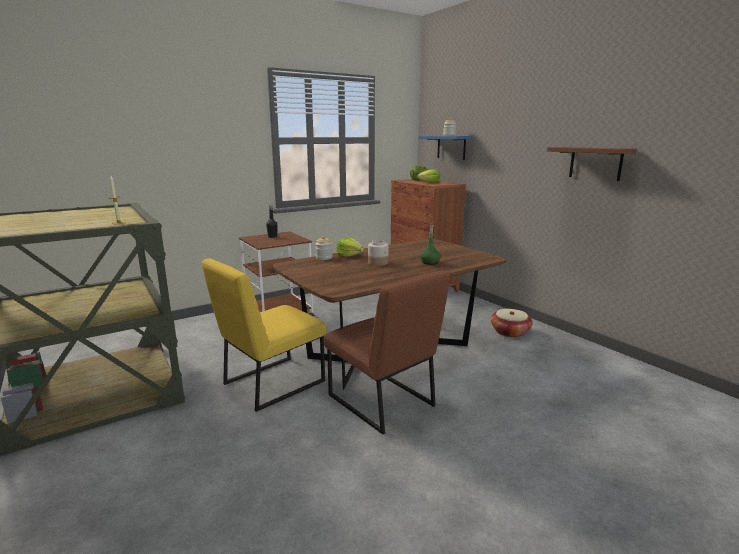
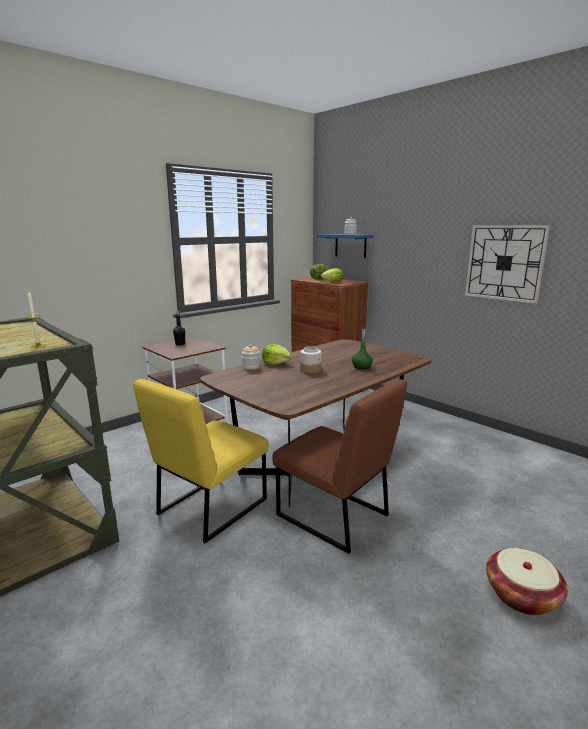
camera: 10 degrees left, 0 degrees up
(510, 332) = (427, 427): basket -> basket (521, 596)
(595, 163) = (504, 263): brown shelf -> wall clock

